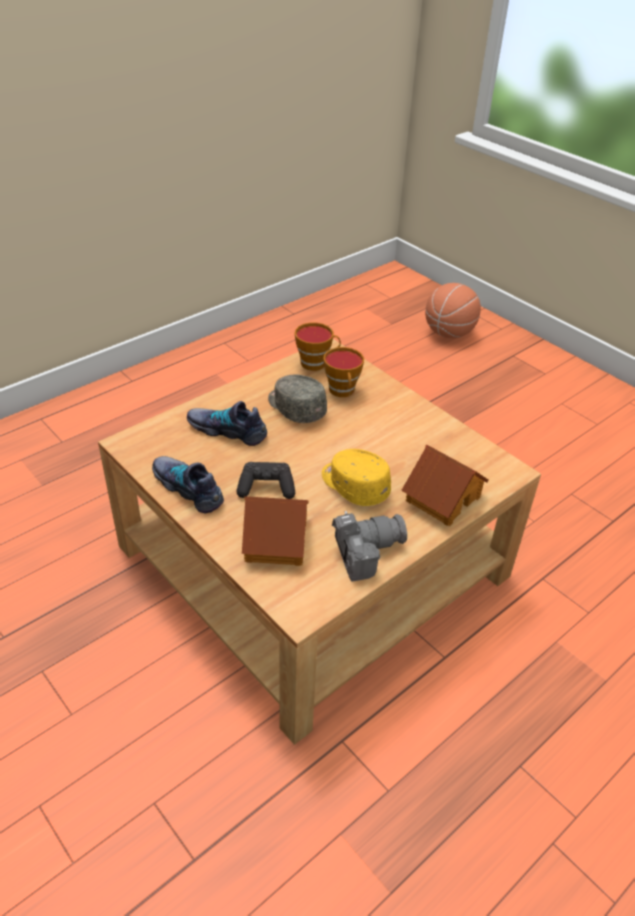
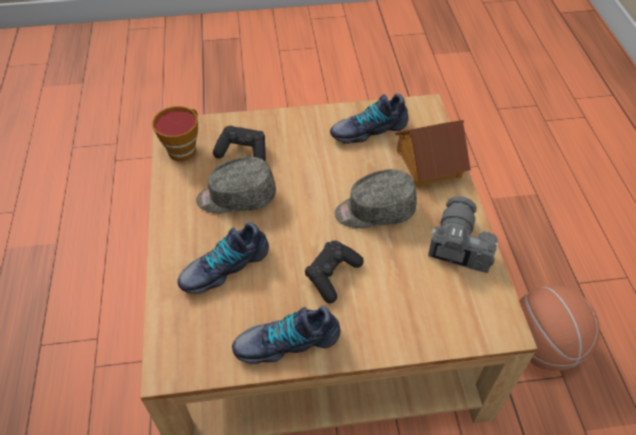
camera: 55 degrees left, 10 degrees up
(277, 541) = (408, 302): toy house -> none
(343, 391) = (243, 152): cup -> black game controller
(353, 486) = (374, 211): yellow cap -> grey cap
(442, 446) = (368, 129): none -> shoe
(449, 333) = (136, 57): basketball -> basketball (542, 345)

